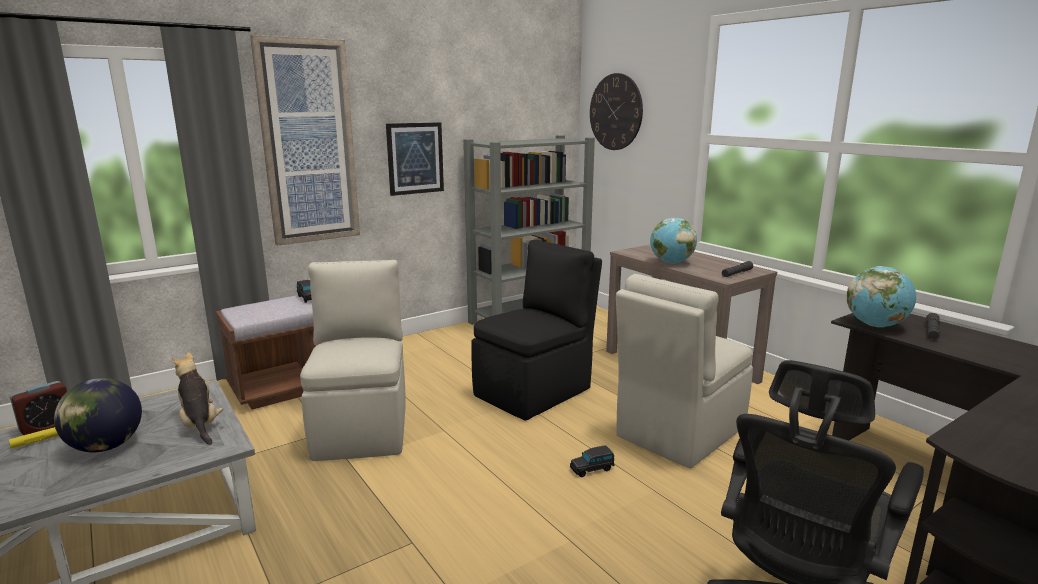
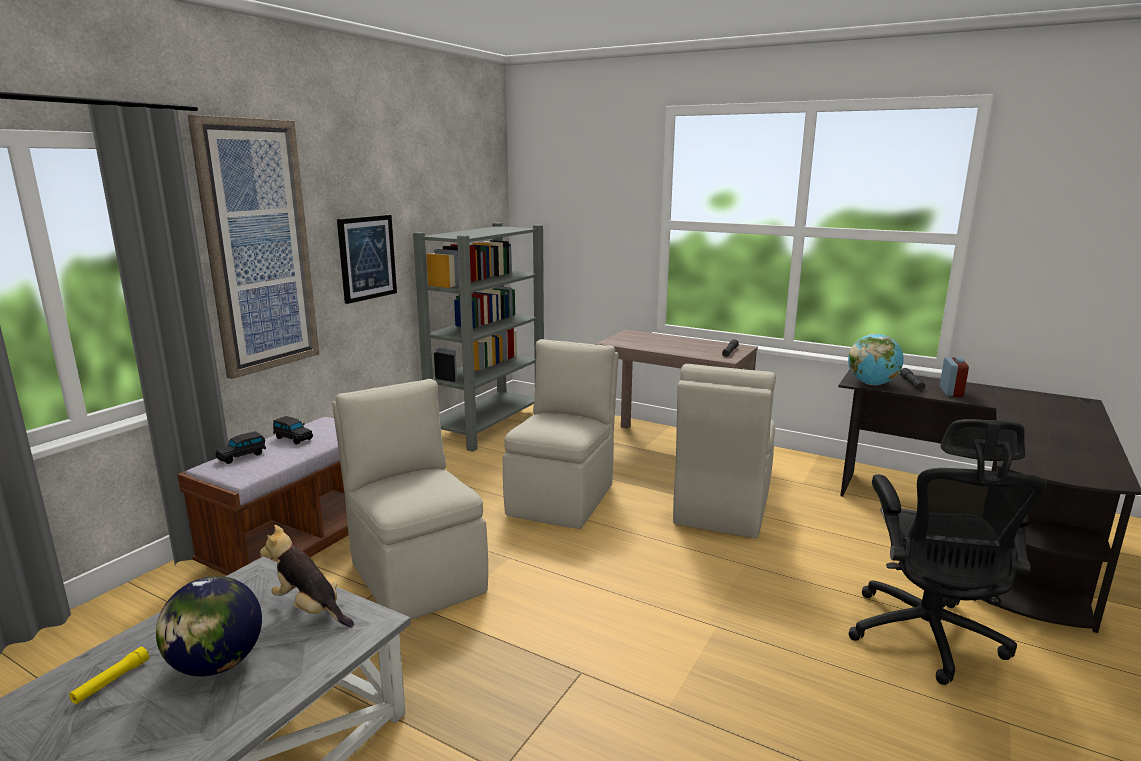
camera: 25 degrees left, 0 degrees up
(47, 427) = (91, 665): alarm clock -> alarm clock (951, 392)
(535, 391) = (562, 498): black chair -> beige chair
(592, 469) = (680, 559): black toy car -> black toy car (242, 456)
(615, 112) = (557, 197): wall clock -> none
(671, 263) = (664, 348): globe -> none

